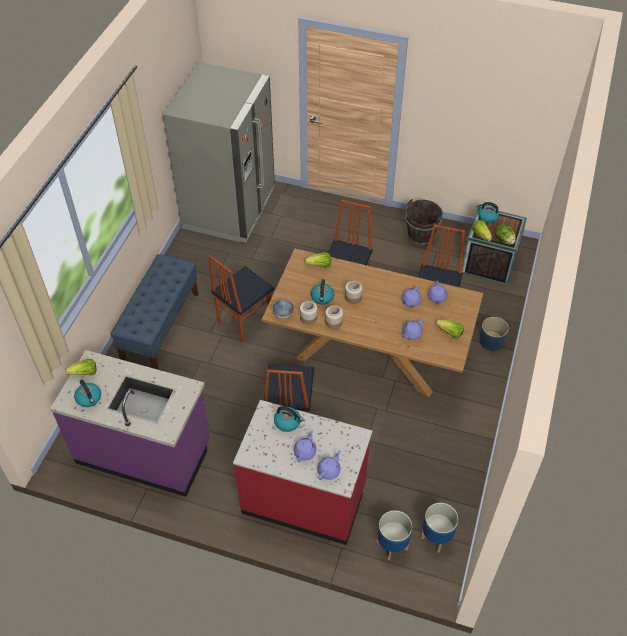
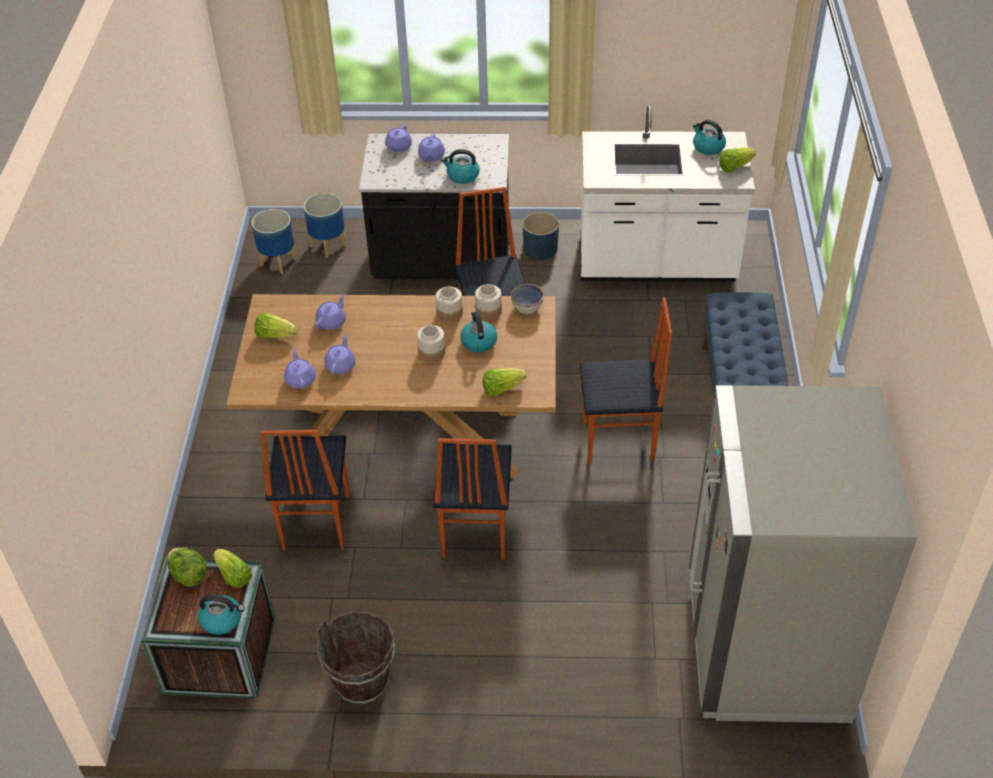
camera: 165 degrees right, 5 degrees down
(144, 451) = (656, 264): purple counter -> white counter
(244, 321) = (619, 441): chair -> chair turned 60 degrees clockwise
(304, 498) = (442, 263): red counter -> black counter
(491, 341) = (214, 502): blue planter -> blue planter (540, 248)

